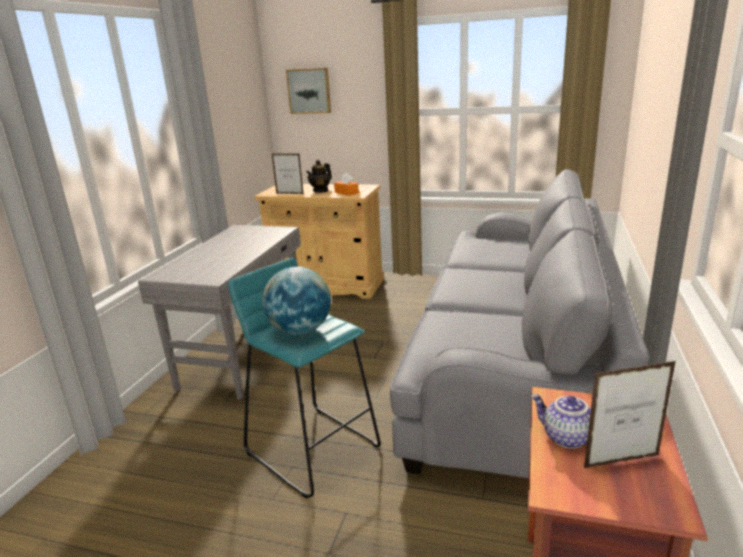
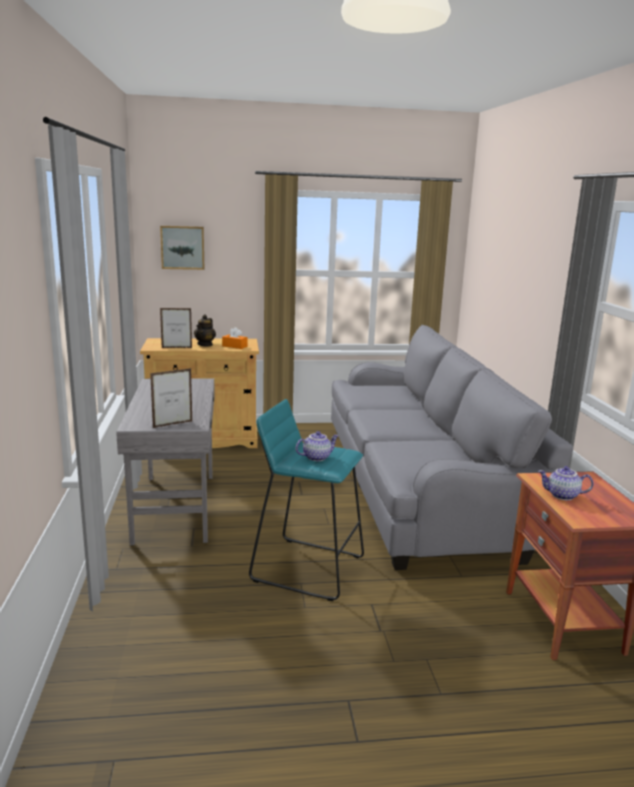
camera: 25 degrees left, 5 degrees down
(300, 330) = (316, 457): globe -> teapot
(621, 461) = (599, 502): picture frame -> picture frame (173, 424)

